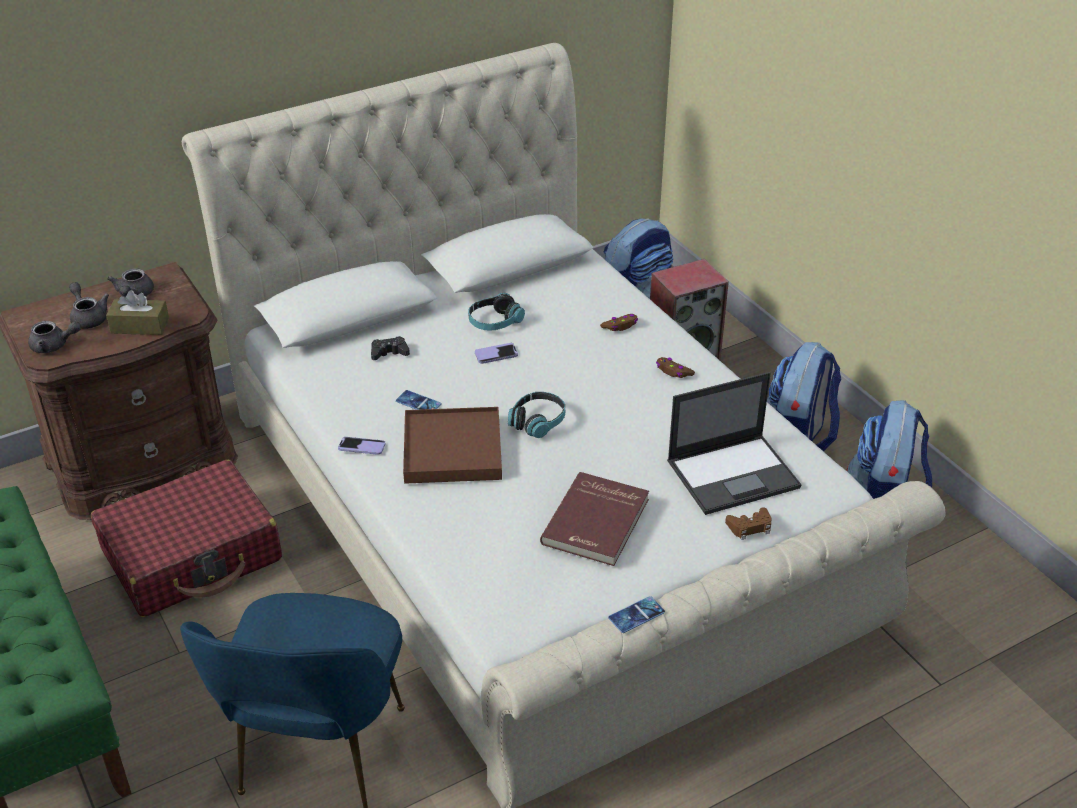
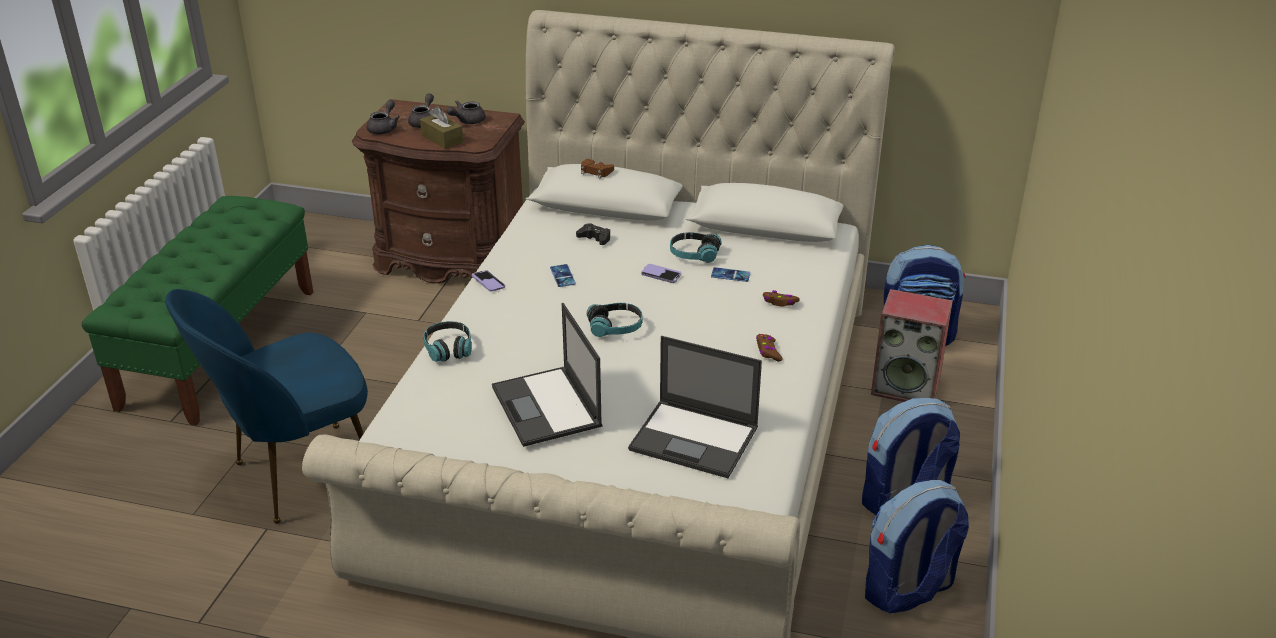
camera: 45 degrees right, 5 degrees down
(54, 346) = (384, 128): grey teapot -> grey teapot turned 120 degrees counterclockwise
(192, 555) = (400, 324): red suitcase -> none
(430, 528) = (448, 349): none -> headphones
(453, 450) = (534, 313): brown tray -> none
(597, 522) = (547, 407): red book -> laptop
(636, 615) = (440, 459): phone -> phone (730, 275)
(750, 527) = (646, 478): brown game controller -> brown game controller (596, 172)

